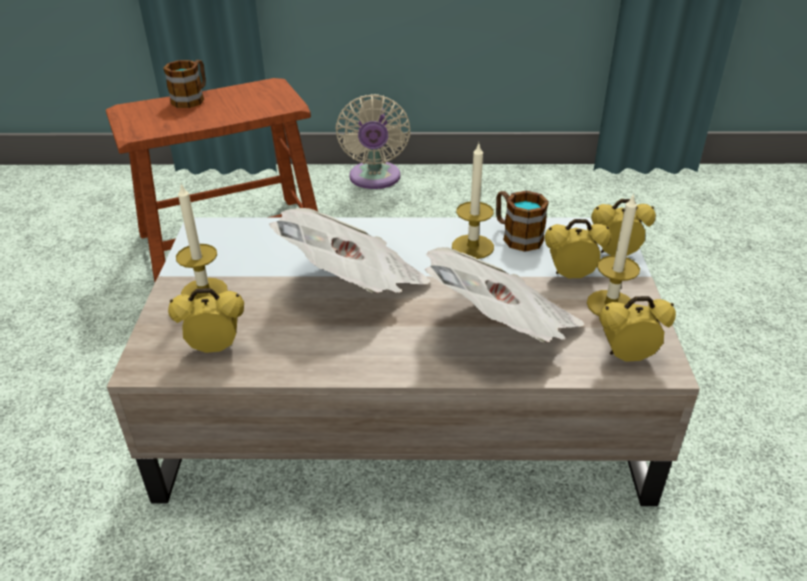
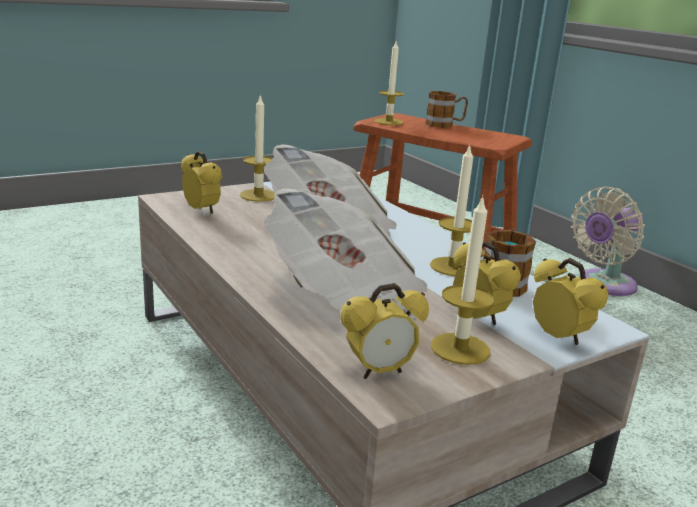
camera: 55 degrees right, 15 degrees down
(145, 124) = (389, 122): none -> candle
(627, 357) = (379, 372): alarm clock -> alarm clock turned 105 degrees clockwise

